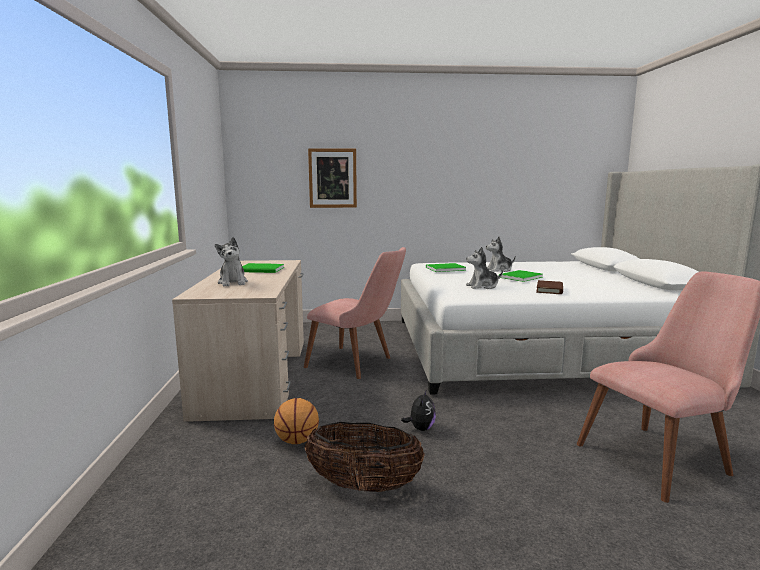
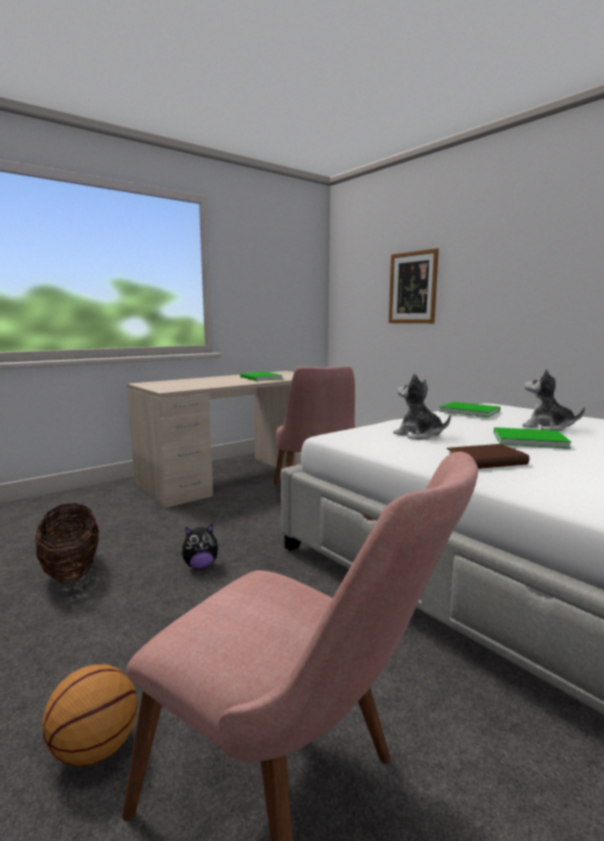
camera: 55 degrees right, 0 degrees up
(233, 282) = (198, 381): plush toy -> none
(297, 441) = (132, 524): basketball -> basketball (95, 750)

